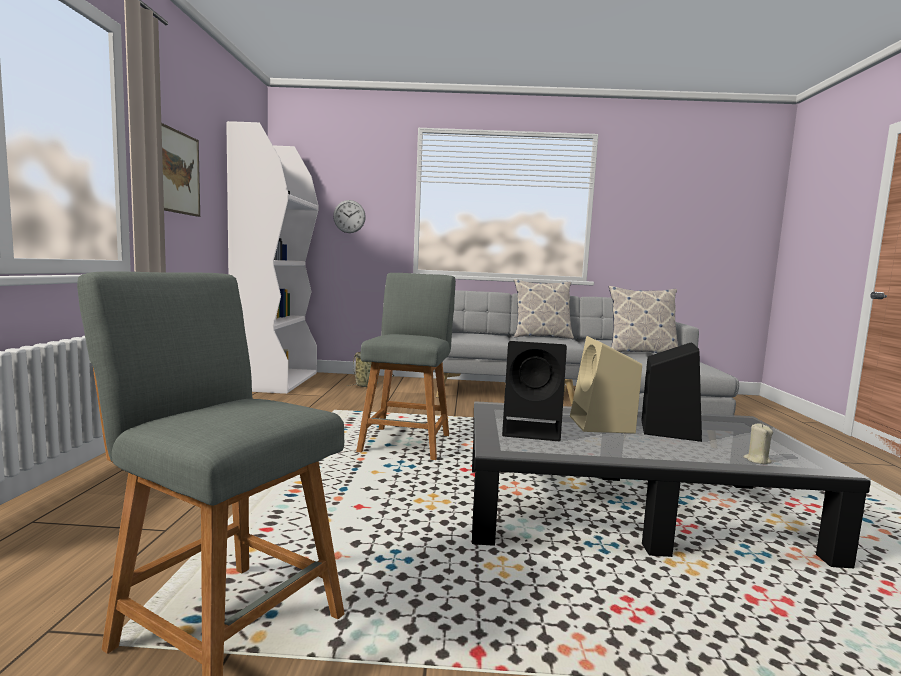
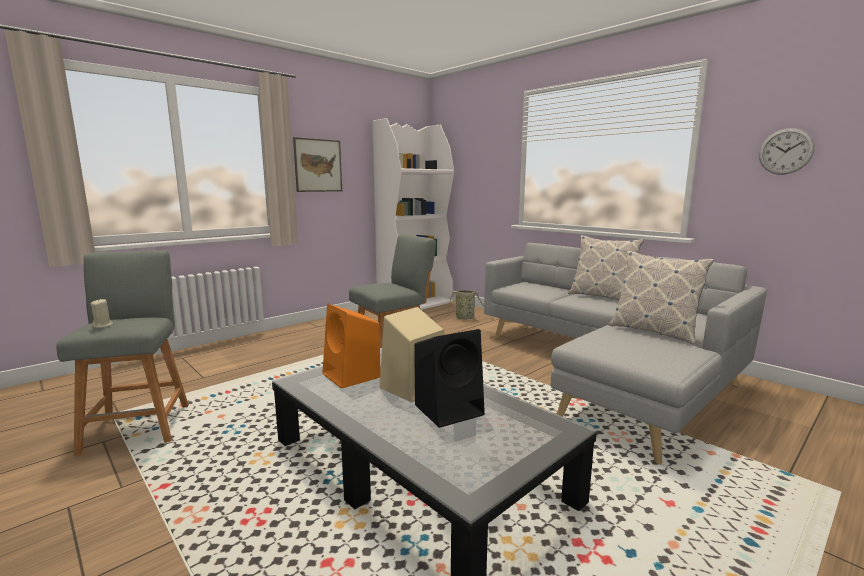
camera: 45 degrees right, 5 degrees up
(349, 216) = (476, 176): wall clock -> wall clock (785, 151)
(533, 430) = (352, 376): black speaker -> orange speaker
(757, 460) = (425, 458): beige candle -> beige candle (103, 325)

